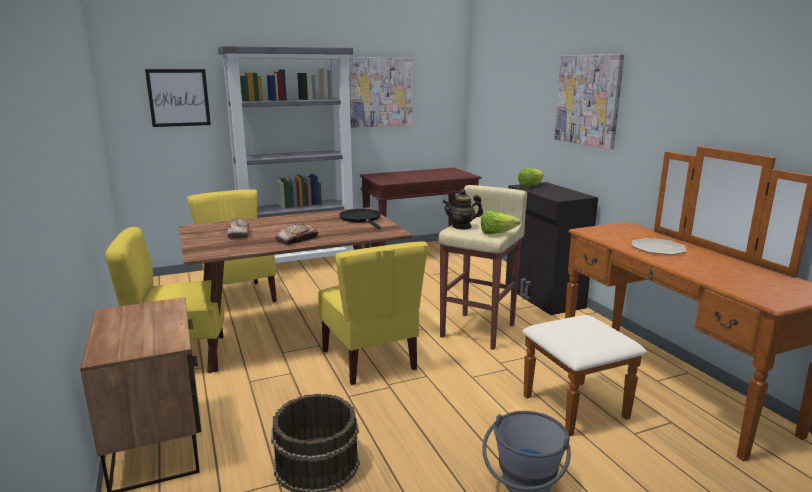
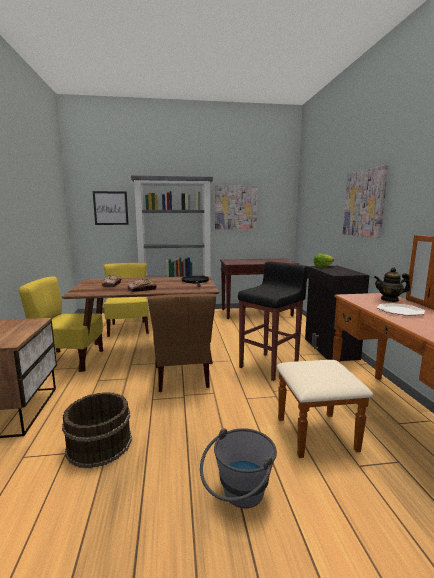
camera: 15 degrees right, 5 degrees down
(370, 360) = (182, 377): yellow chair -> brown chair
(462, 226) = (257, 289): teapot -> teapot (390, 299)
(479, 330) = (270, 366): beige stool -> black stool
(496, 233) = (278, 294): lettuce -> none

